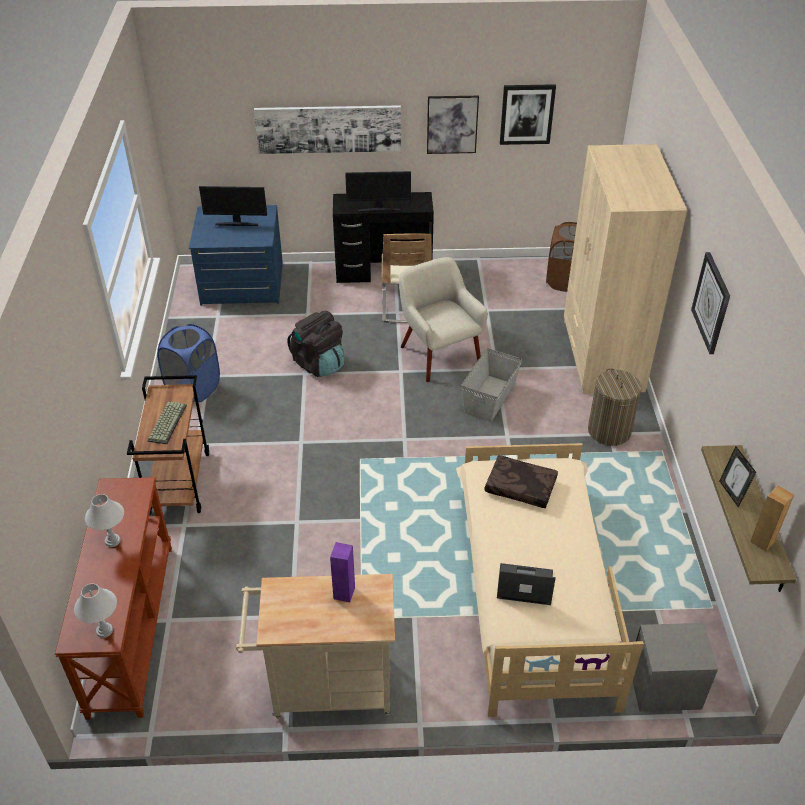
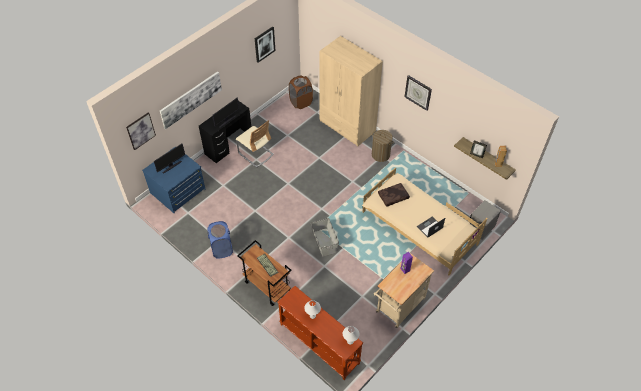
camera: 45 degrees left, 10 degrees up
(319, 364) = (255, 202): black backpack -> none
(439, 354) = (292, 166): beige armchair -> none
(452, 124) = (238, 66): picture -> picture (140, 131)
(490, 398) = (330, 171): grey storage box -> grey storage box (324, 242)

